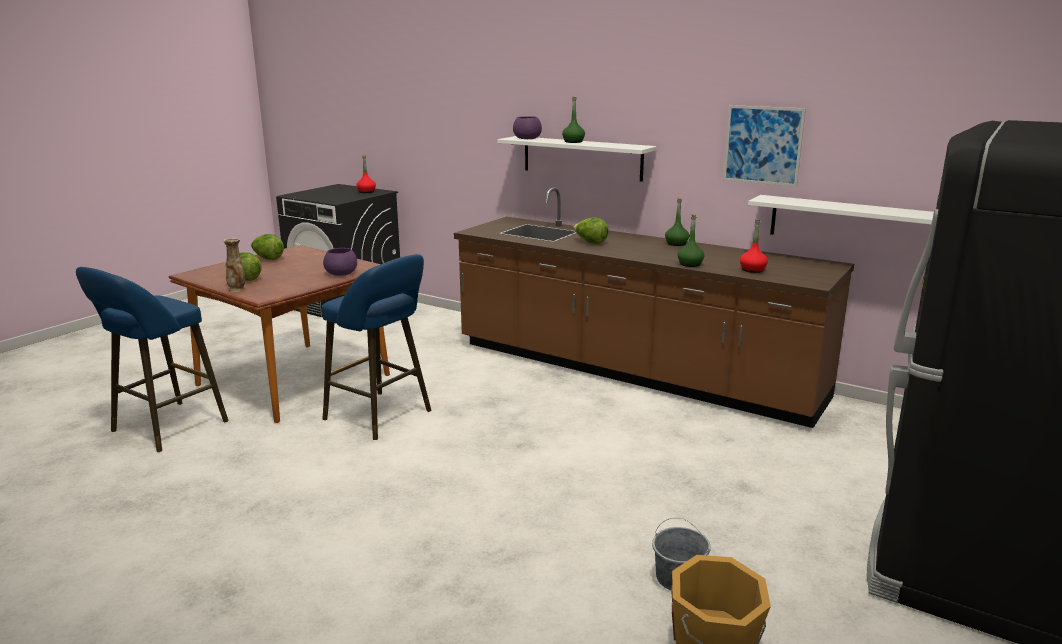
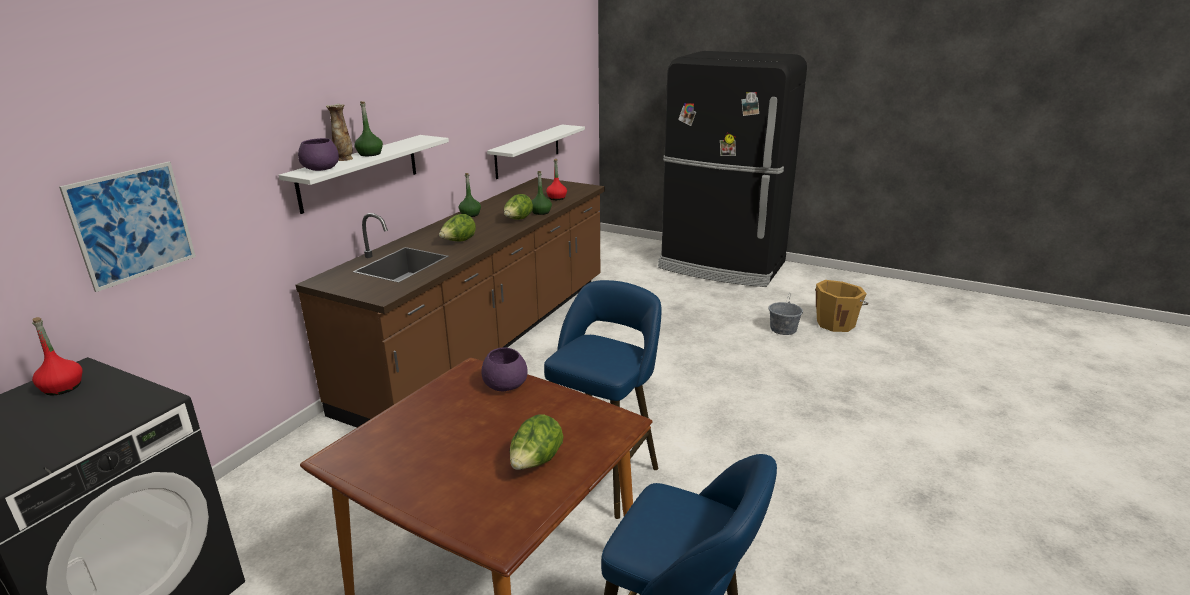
camera: 95 degrees left, 5 degrees up
(237, 289) = (590, 454): vase -> vase (344, 159)
(267, 259) = (404, 473): lettuce -> lettuce (518, 220)
(763, 145) = (482, 110): picture -> picture (132, 224)

